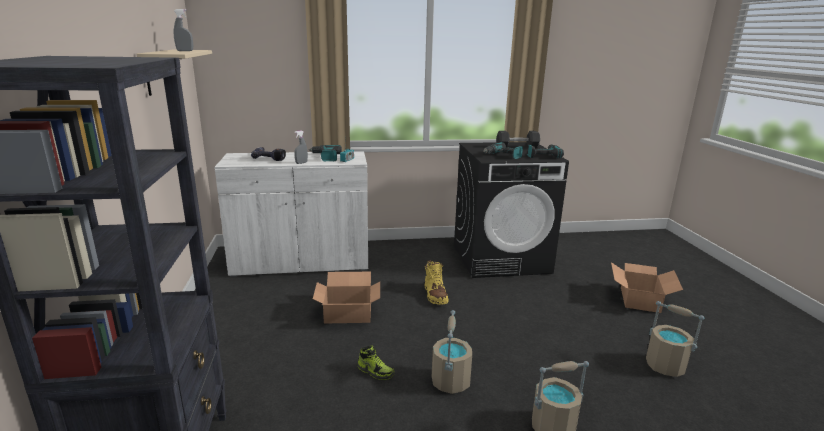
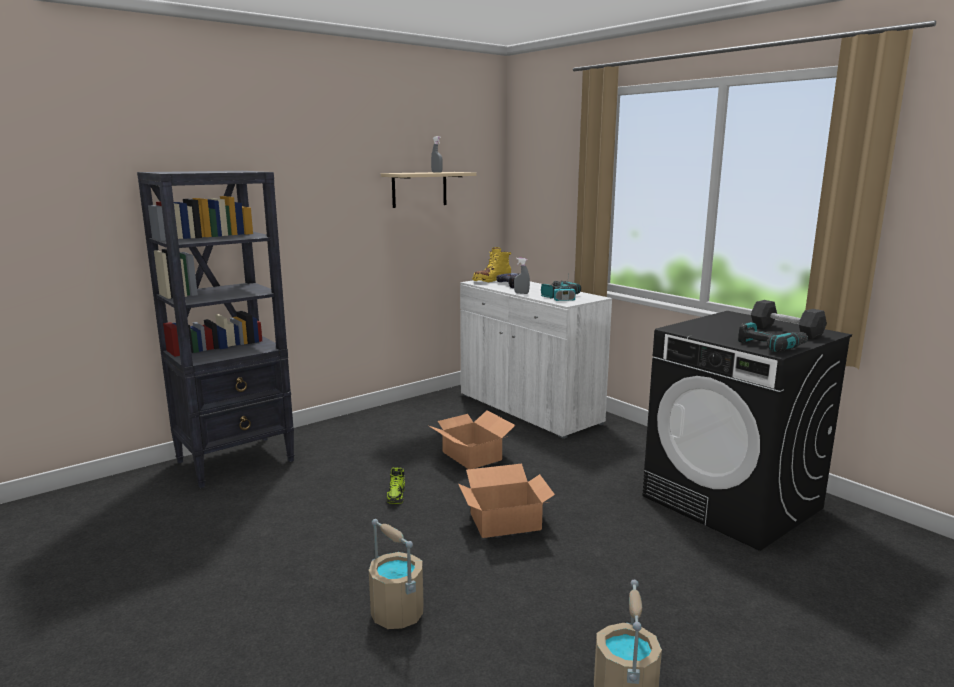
camera: 60 degrees right, 5 degrees down
(435, 295) = (567, 485): yellow boot -> yellow boot (491, 280)
(450, 381) = (418, 535): beige bucket -> none
(502, 156) = (711, 331): power drill -> none
(640, 299) = (814, 651): cardboard box -> cardboard box (506, 522)

